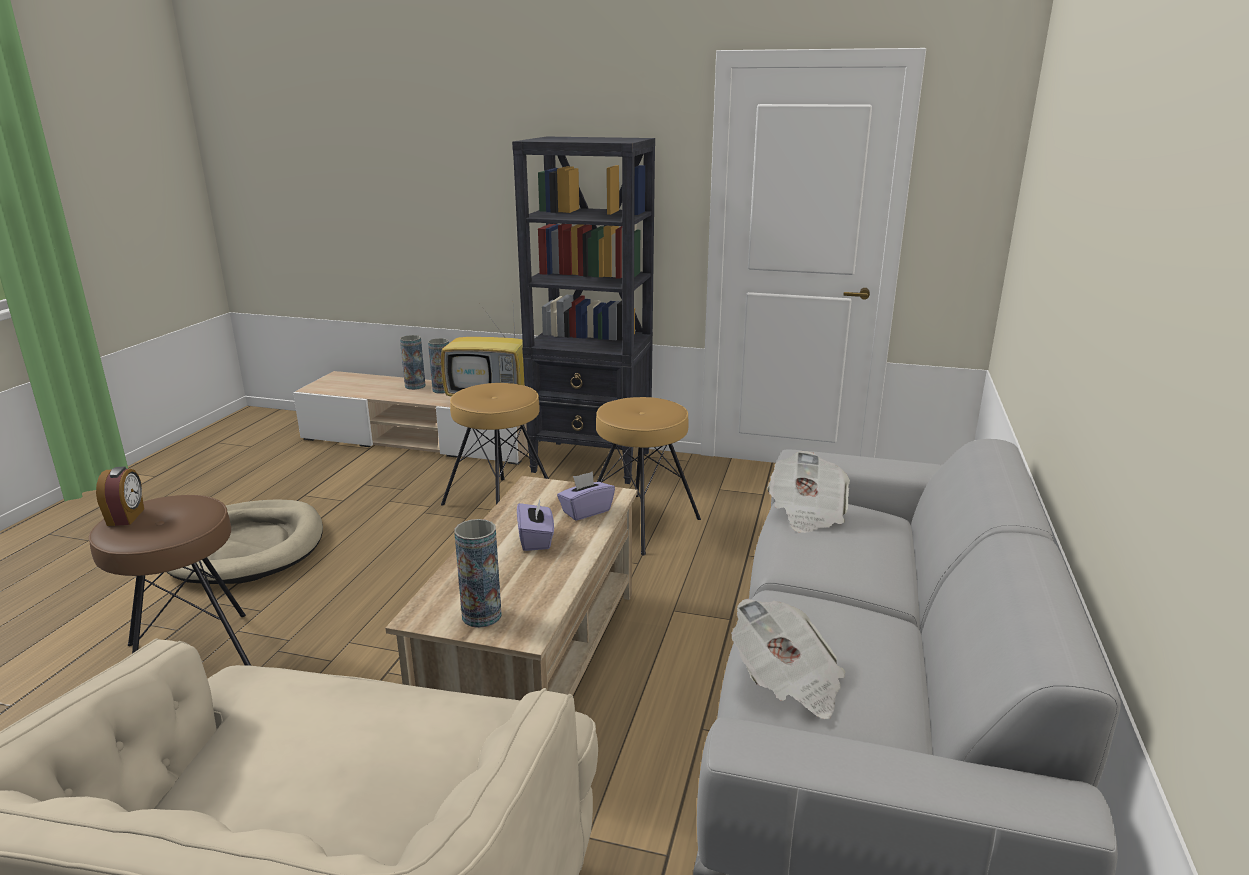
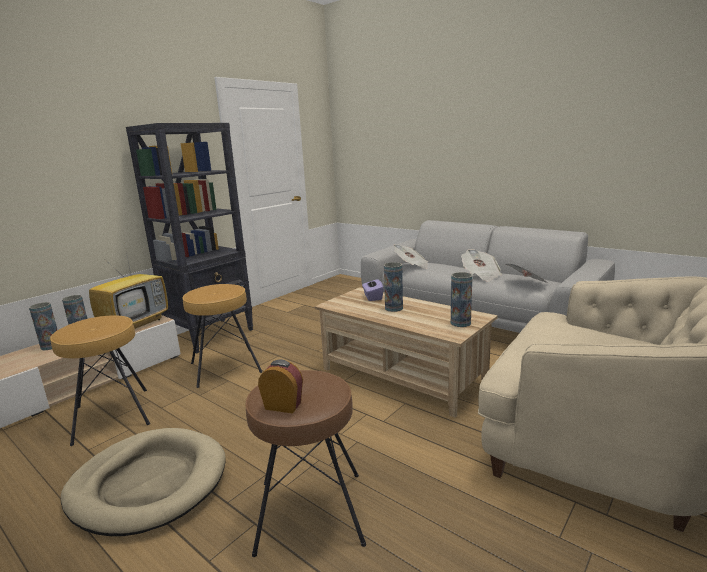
camera: 65 degrees left, 5 degrees down
(536, 540) = (393, 308): purple tissue box -> vase
(640, 523) = (298, 333): brown stool -> brown stool (113, 415)
(803, 605) = (481, 275): none -> newspaper

